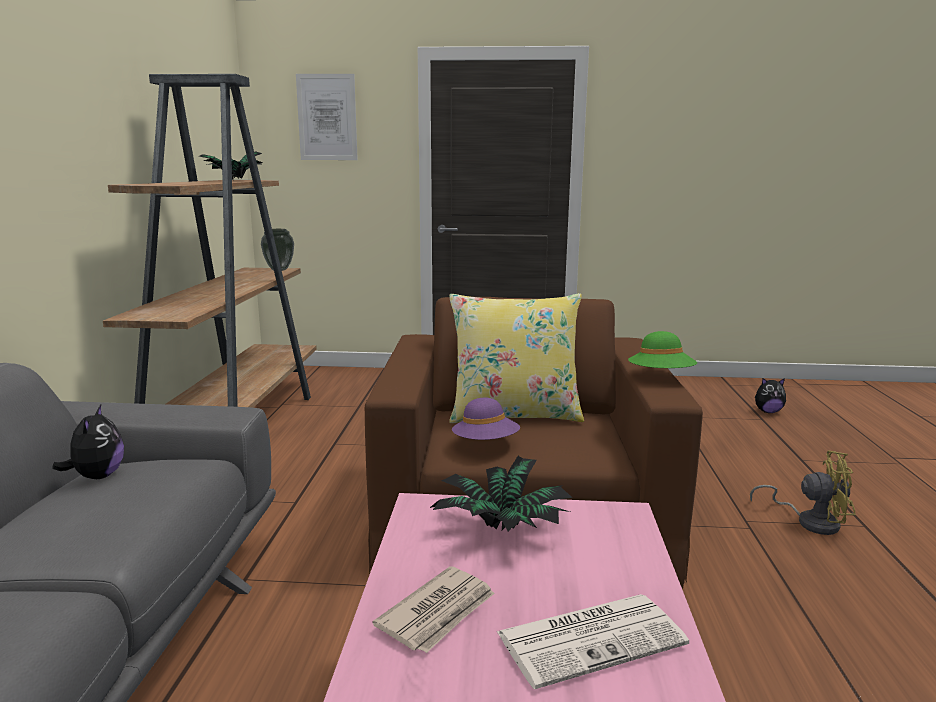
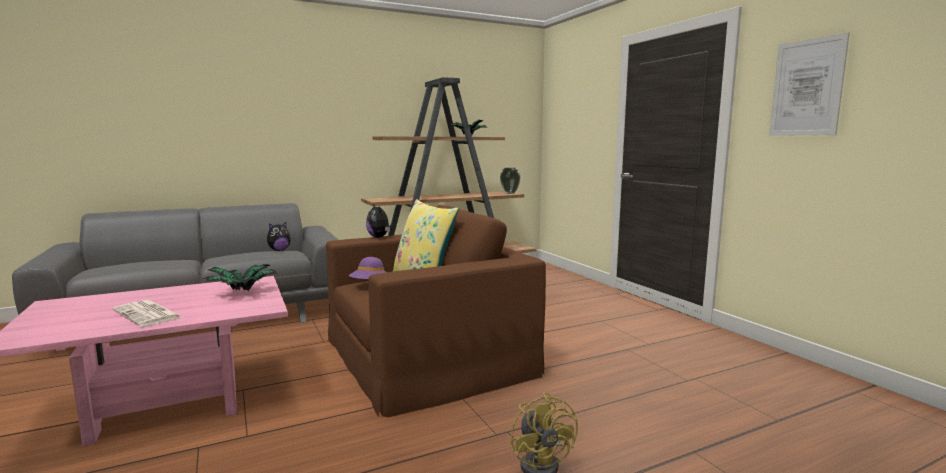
camera: 60 degrees right, 5 degrees down
(327, 117) = (575, 95): picture -> picture (807, 88)
(439, 613) = (168, 294): newspaper -> none
(661, 377) = (435, 270): green hat -> none
(767, 411) = (812, 421): plush toy -> plush toy (379, 237)

